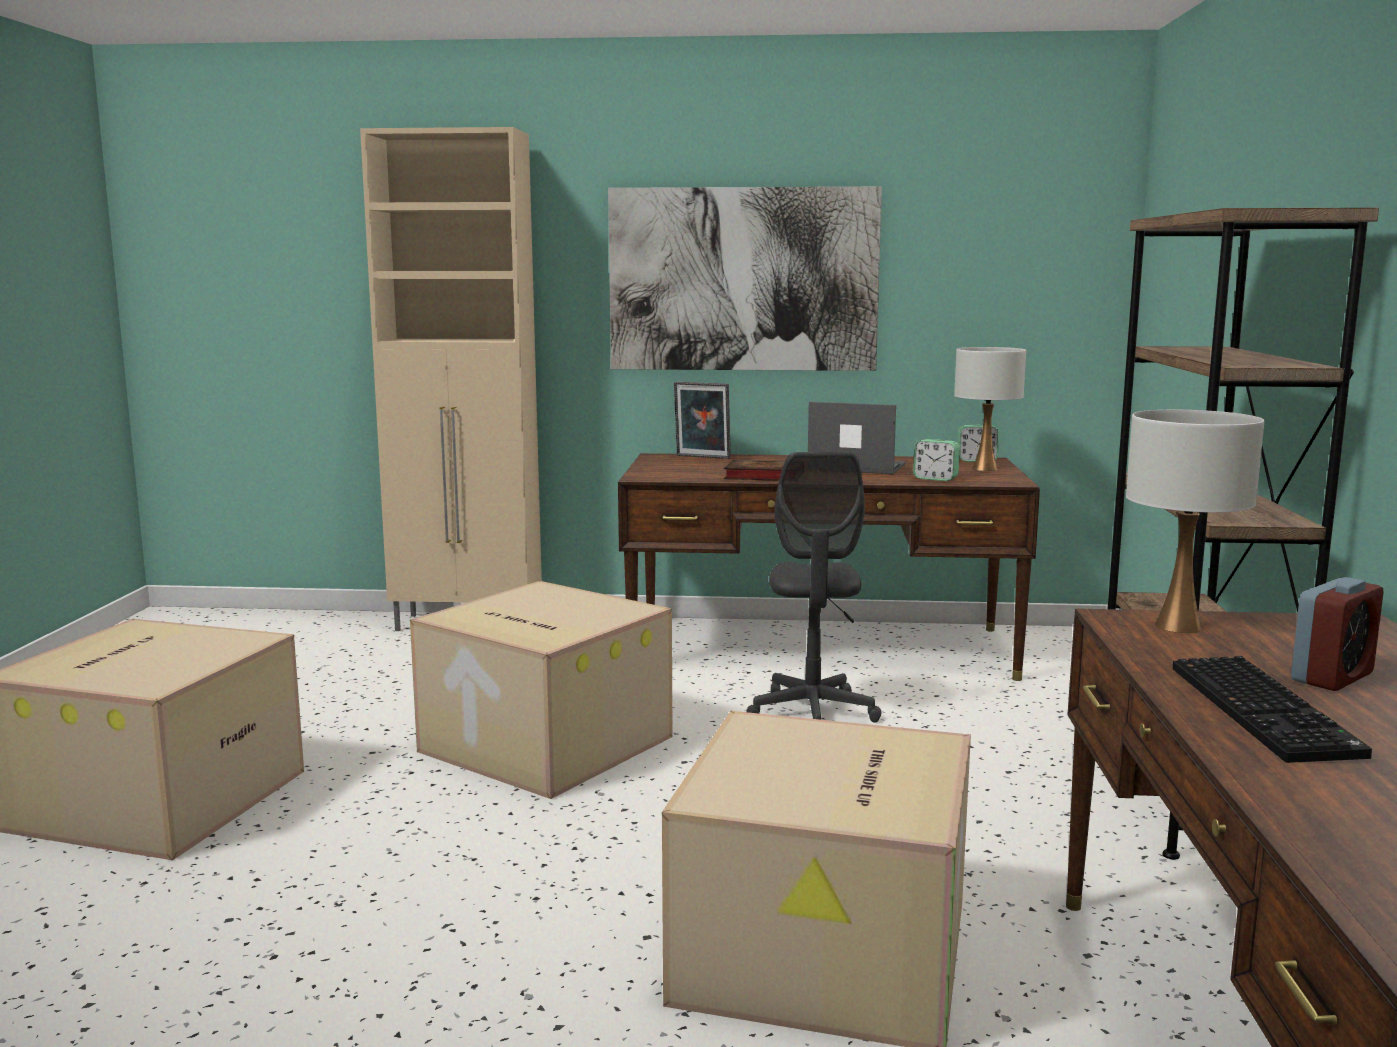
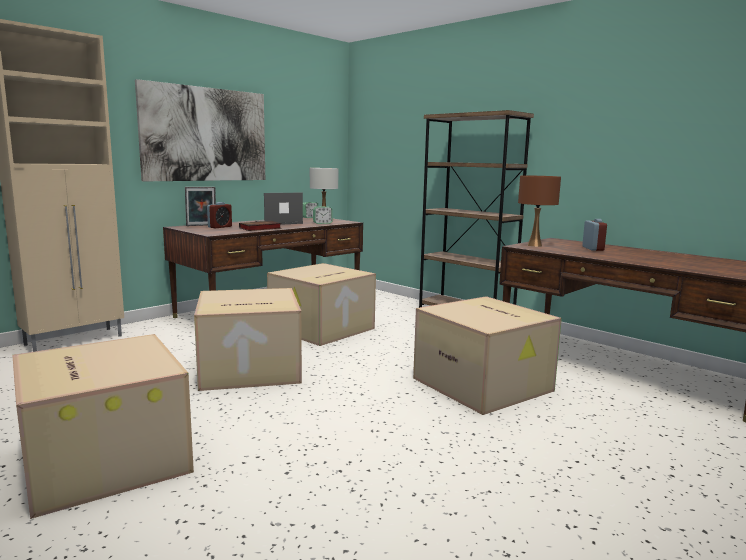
camera: 50 degrees left, 0 degrees up
(715, 464) = (220, 227): none -> alarm clock
(812, 714) = (321, 329): grey office chair -> cardboard box
(1179, 626) = (534, 245): white table lamp -> brown table lamp
(1267, 711) = (610, 255): keyboard -> none

